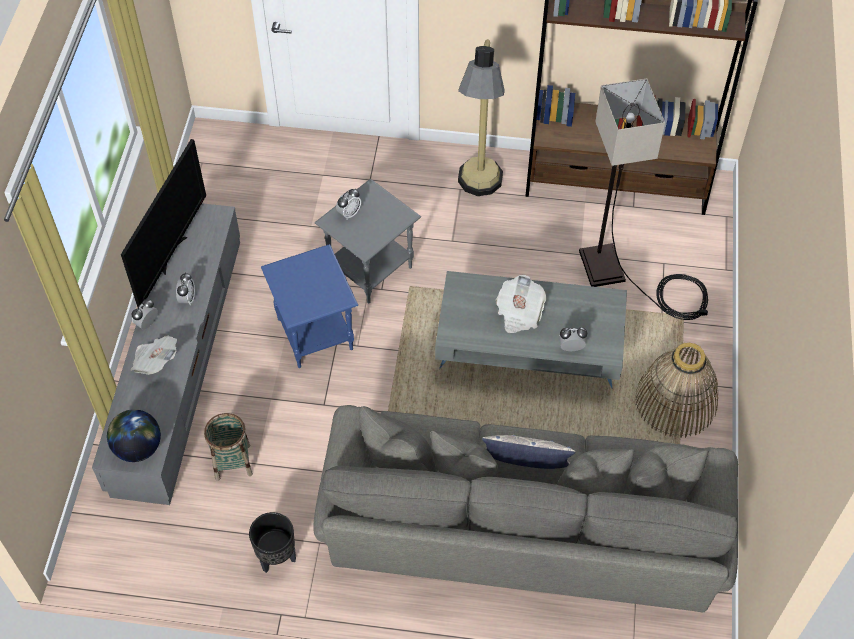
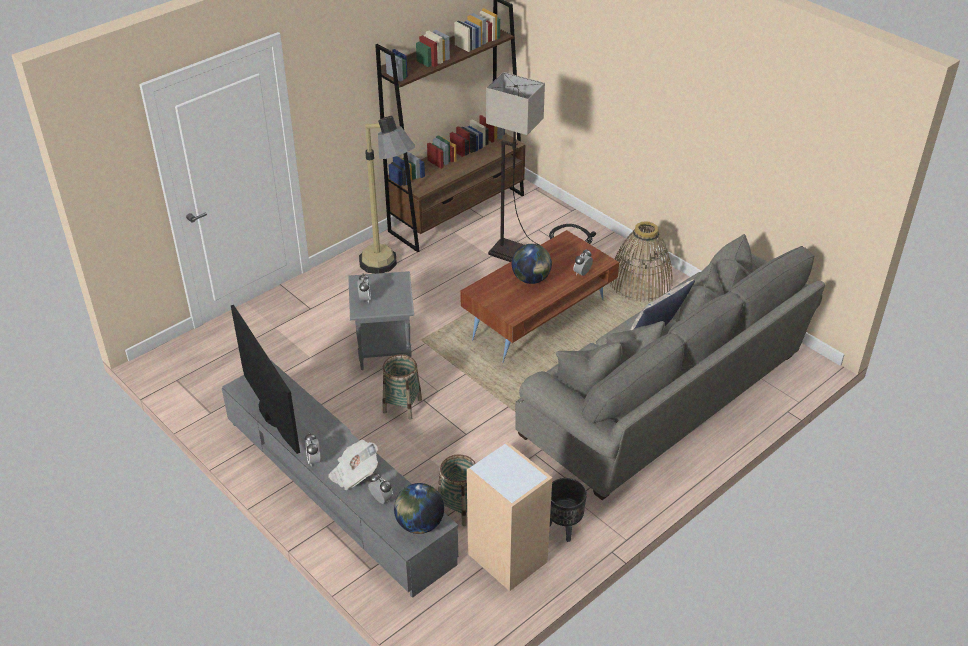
camera: 50 degrees left, 15 degrees down
(187, 299) = (319, 427): alarm clock -> alarm clock (381, 499)
(206, 538) = (507, 559): none -> bookcase
(314, 333) = (402, 405): blue side table -> basket
(519, 313) = (531, 279): newspaper -> globe
(527, 357) = (539, 321): grey coffee table -> brown coffee table

